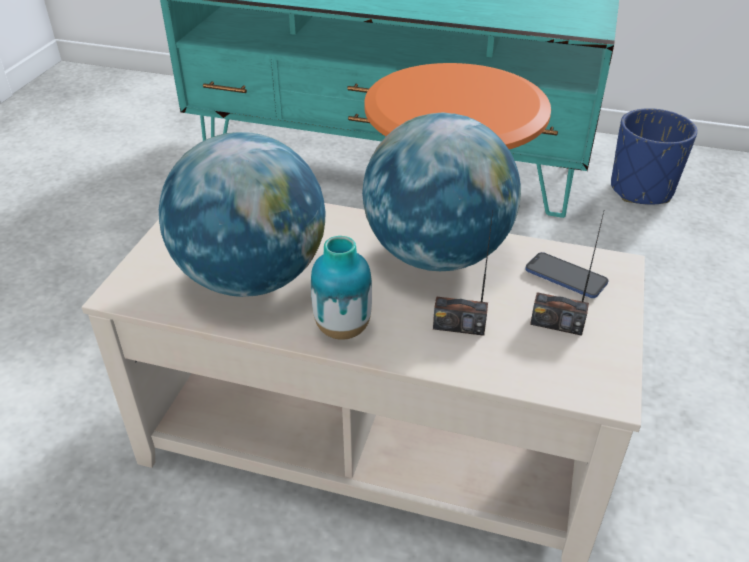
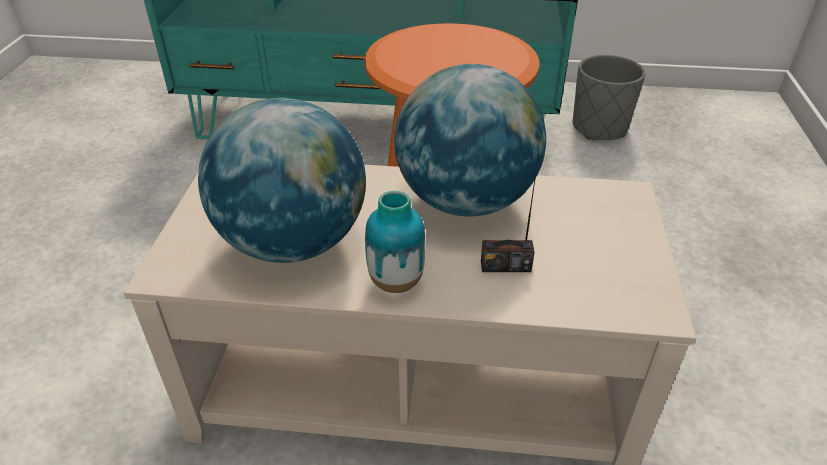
camera: 10 degrees left, 0 degrees up
(557, 324) = (594, 253): radio -> none
(565, 277) = (588, 208): phone -> none
(641, 190) = (599, 128): blue planter -> grey planter

